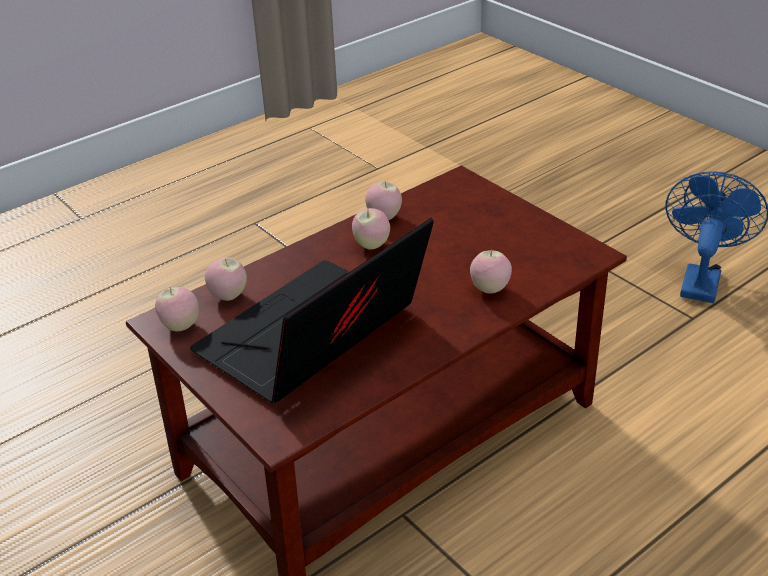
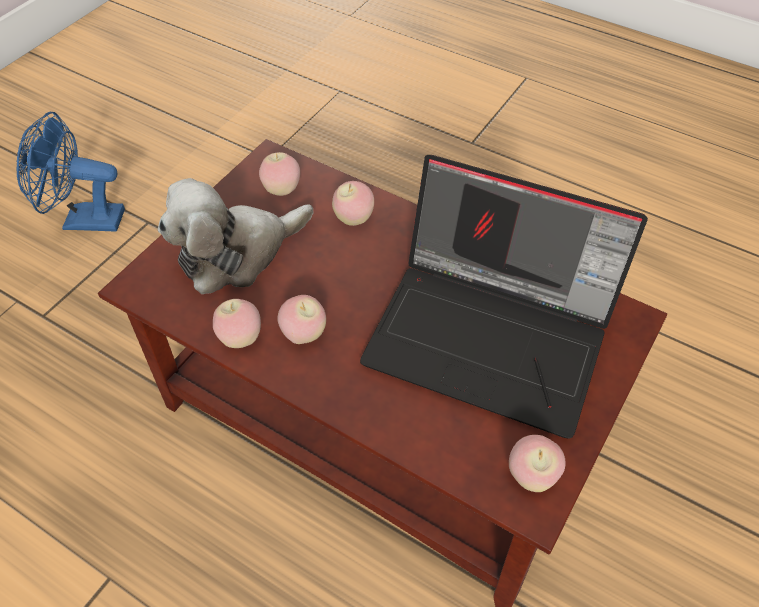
camera: 110 degrees left, 15 degrees up
(228, 296) = (455, 448): apple -> apple (282, 190)
(473, 224) = (237, 253): none -> plush toy

